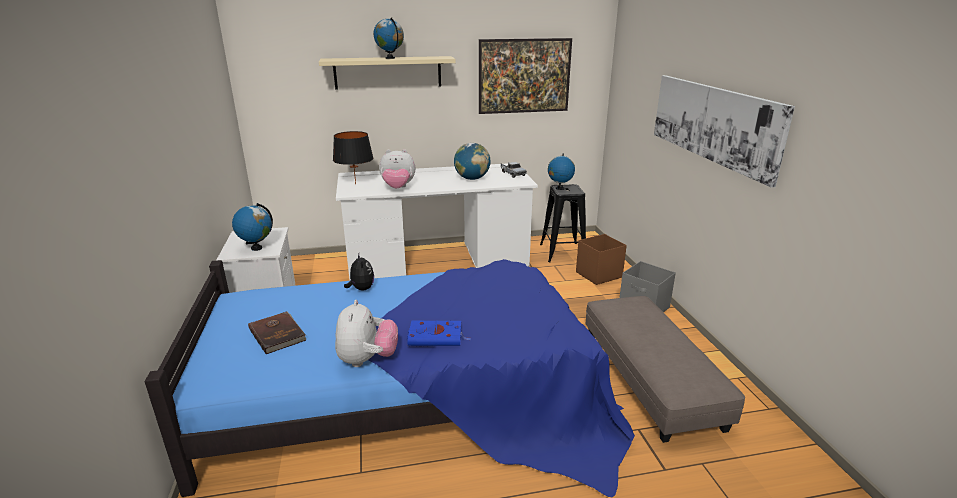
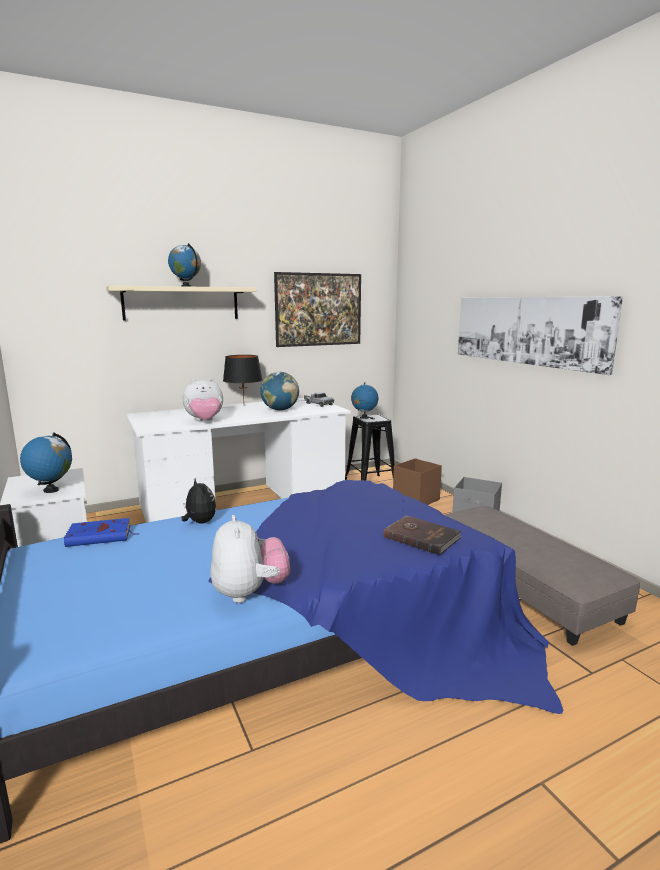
camera: 15 degrees left, 10 degrees down
(278, 334) = (114, 581): brown book -> brown book (421, 537)
(355, 184) = (153, 421): black table lamp -> black table lamp (243, 405)
(437, 337) = (323, 556): blue book -> blue book (101, 536)

